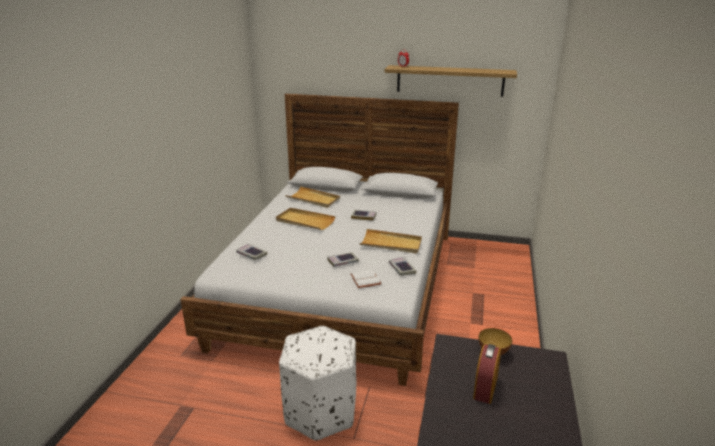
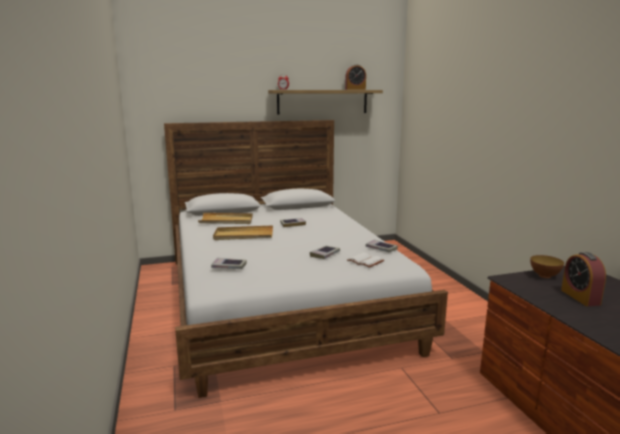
camera: 30 degrees left, 10 degrees down
(320, 411) = (384, 404): white ottoman -> none
(391, 244) = (345, 236): beige tray -> none
(487, 70) = (355, 89): none -> alarm clock

